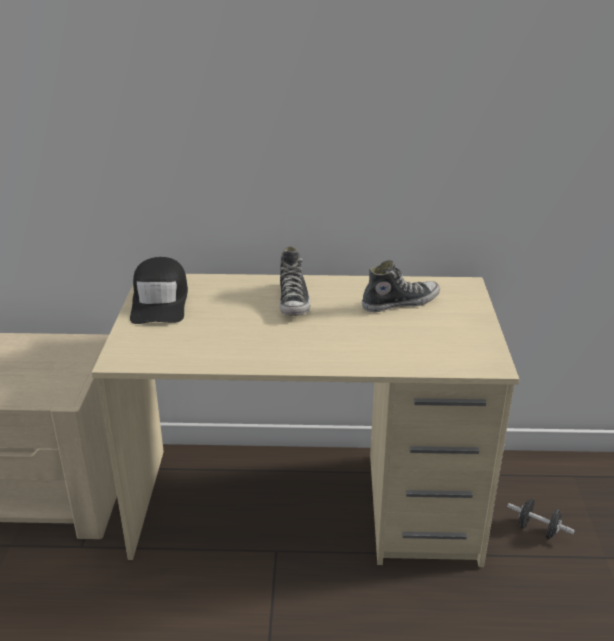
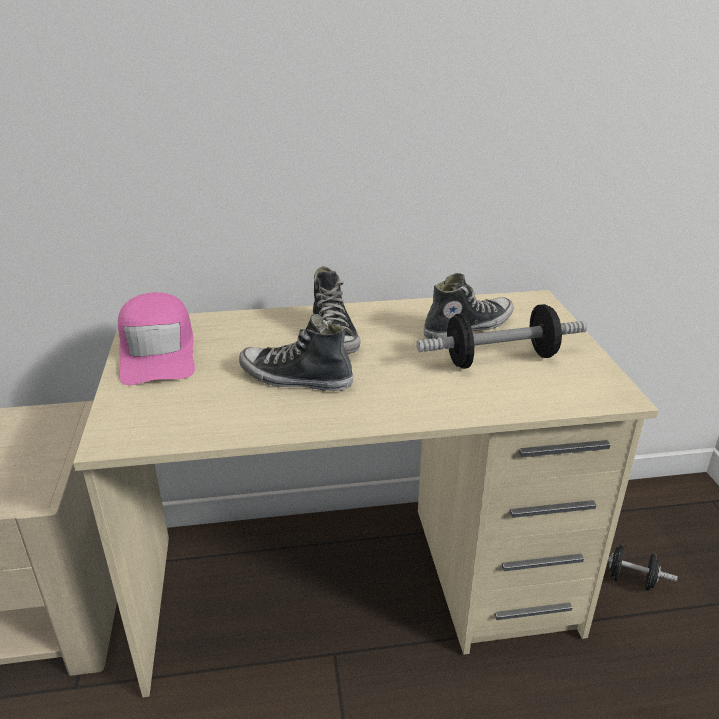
camera: 10 degrees left, 0 degrees up
(160, 301) = (158, 352): black cap -> pink cap
(254, 330) = (295, 378): none -> shoe
(414, 330) = (500, 359): none -> dumbbell

